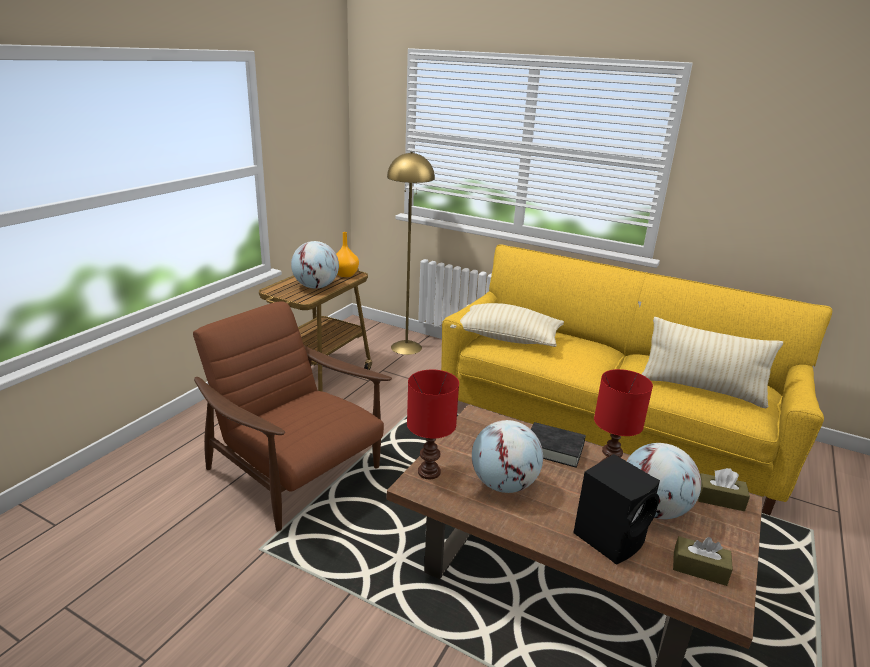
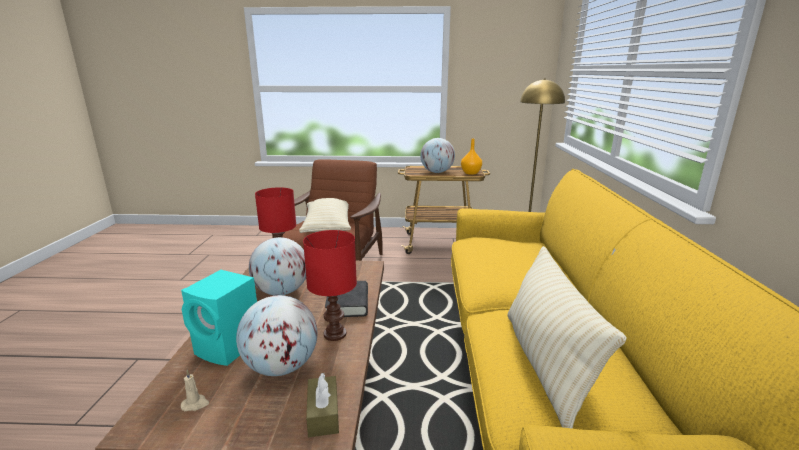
camera: 65 degrees right, 5 degrees down
(506, 338) = (496, 245): beige pillow -> beige pillow (327, 227)
(610, 538) = (229, 347): black speaker -> turquoise speaker
(699, 568) = (195, 404): brown tissue box -> beige candle

